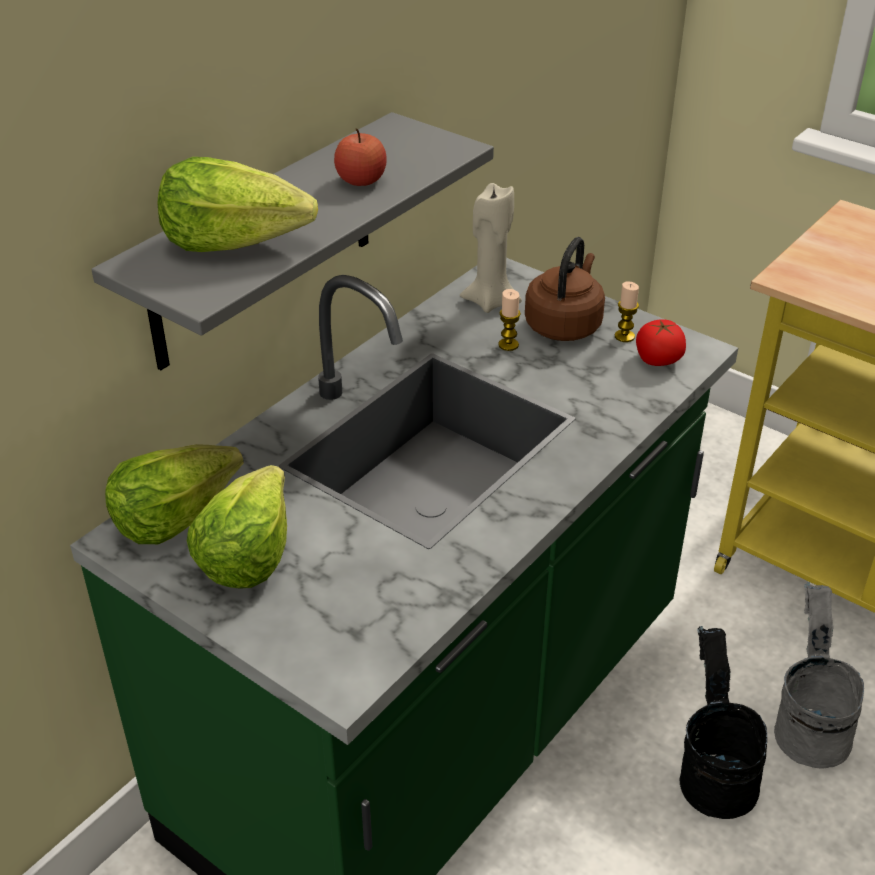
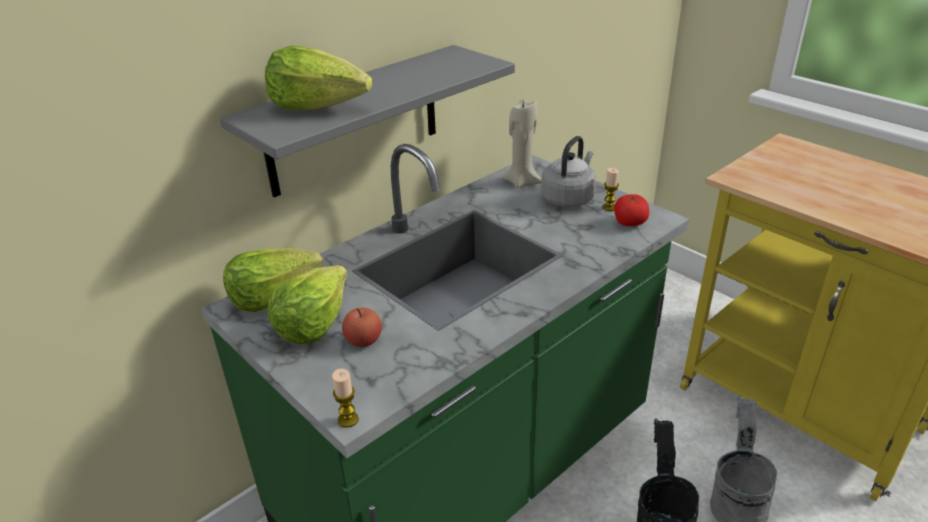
camera: 10 degrees right, 5 degrees down
(361, 181) = (417, 78): apple -> apple (363, 340)
(508, 345) = (527, 208): candle -> candle (348, 419)
(564, 325) = (569, 198): brown kettle -> grey kettle

